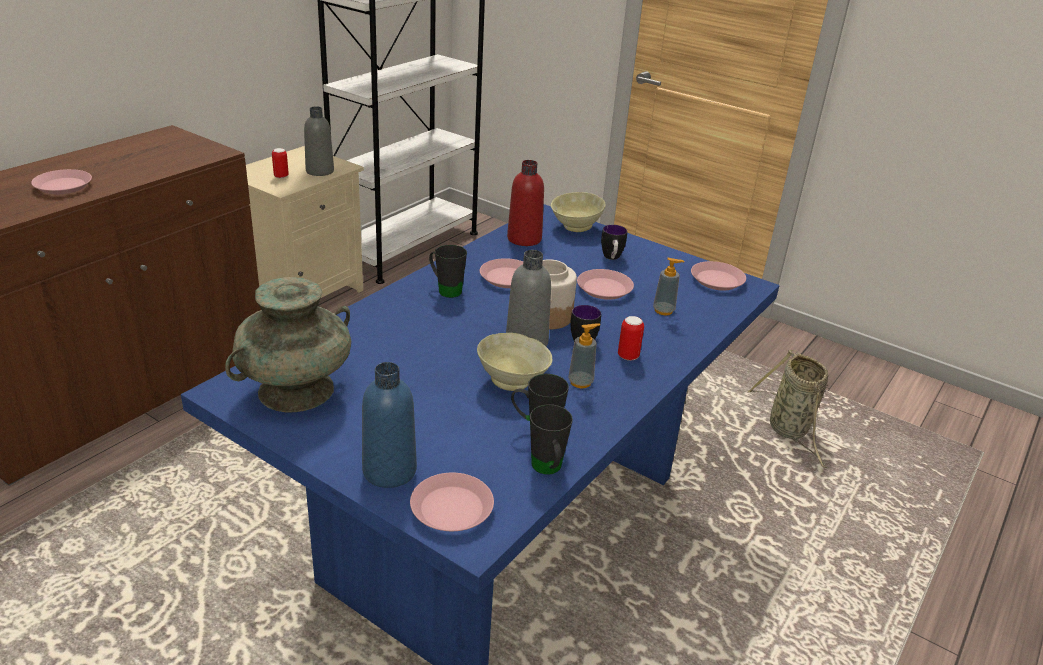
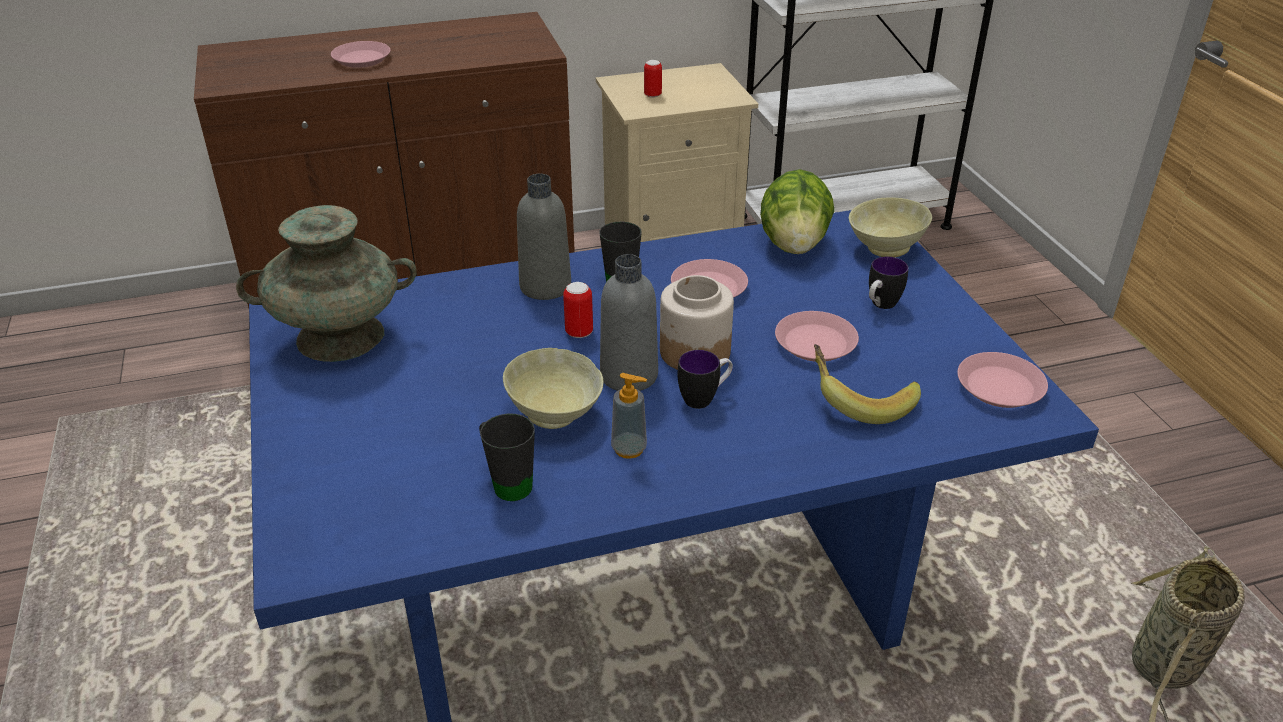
camera: 40 degrees right, 5 degrees up
(320, 171) = (701, 98): grey bottle -> grey bottle (545, 286)
(389, 471) = (315, 457): blue bottle -> none
(452, 509) = (318, 526): pink plate -> none
(524, 239) = (794, 245): red bottle -> lettuce
(548, 470) = (460, 534): black mug -> none
(628, 356) = (730, 441): can -> can (579, 332)
(663, 310) = (859, 400): soap dispenser -> banana

